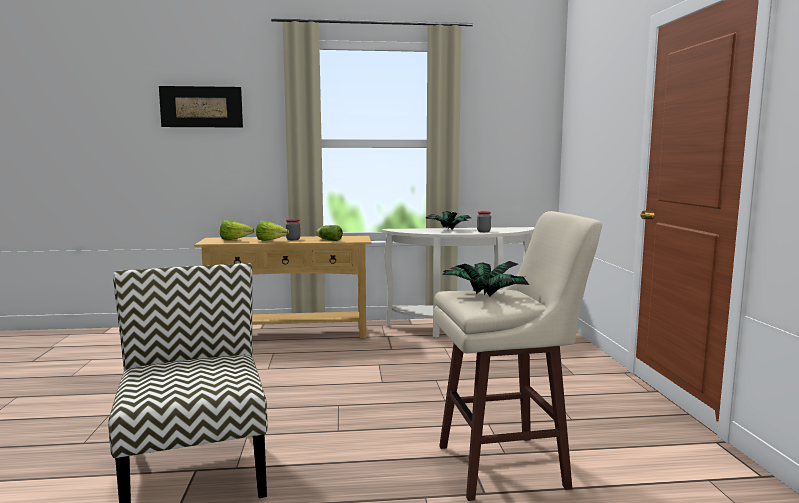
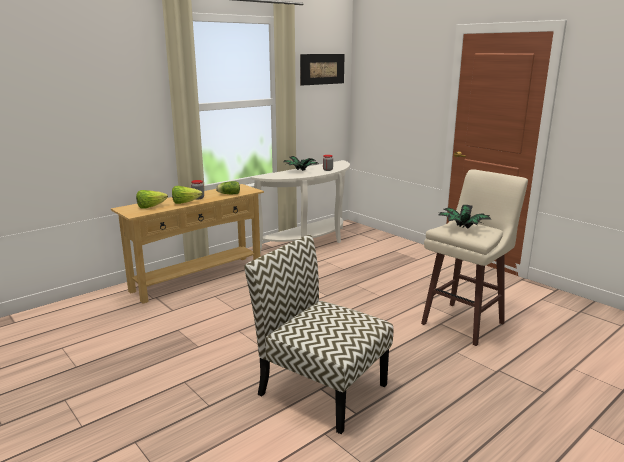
camera: 35 degrees left, 10 degrees up
(201, 107) = (83, 79): picture -> picture (322, 69)

